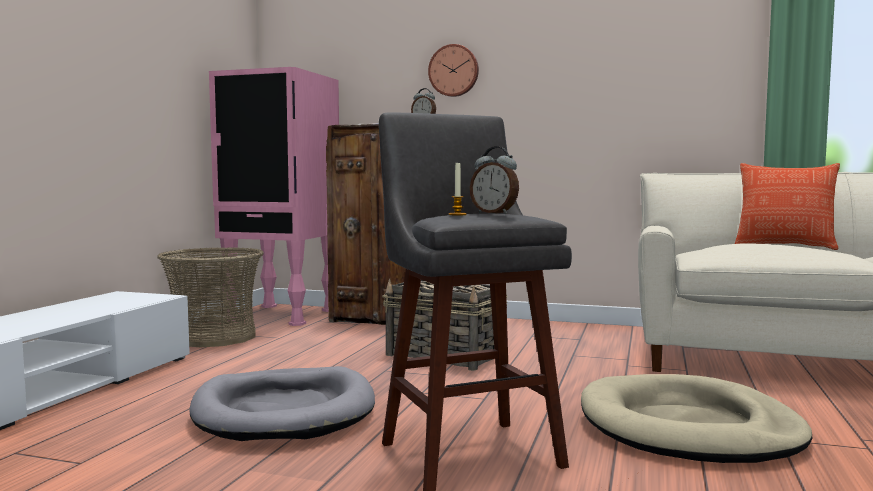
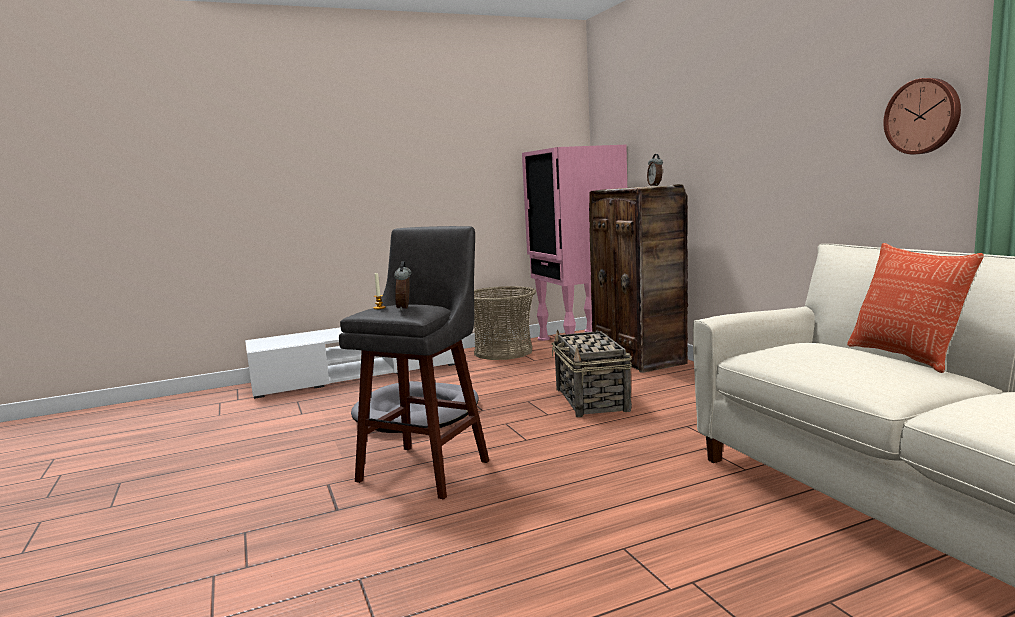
camera: 50 degrees right, 5 degrees up
(454, 71) = (700, 129): wall clock -> wall clock (923, 116)
(688, 428) = (585, 510): beige dog bed -> none

